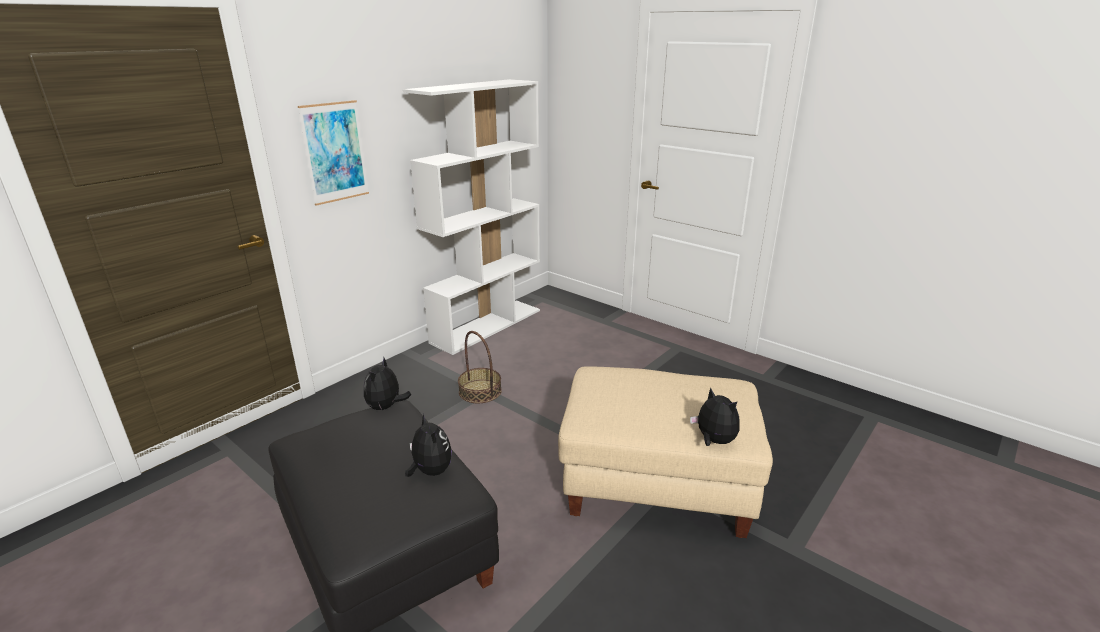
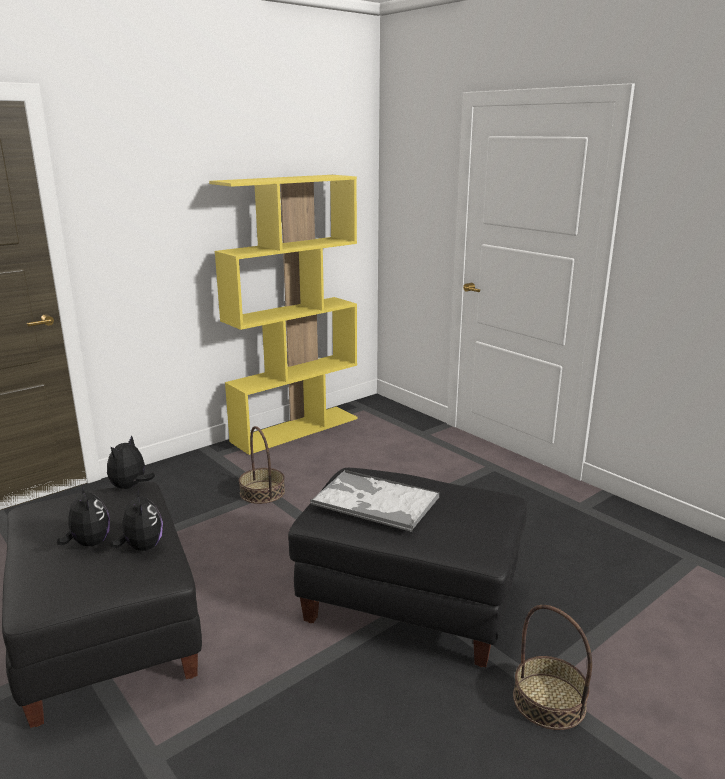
camera: 10 degrees right, 5 degrees down
(335, 152) = (134, 239): picture -> none
(487, 326) = (296, 429): white bookcase -> yellow bookcase
(630, 399) = (374, 501): none -> tray
(656, 484) = (410, 601): beige ottoman -> black ottoman
(713, 441) = (445, 550): plush toy -> plush toy (89, 543)
(809, 561) = (549, 701): none -> basket

